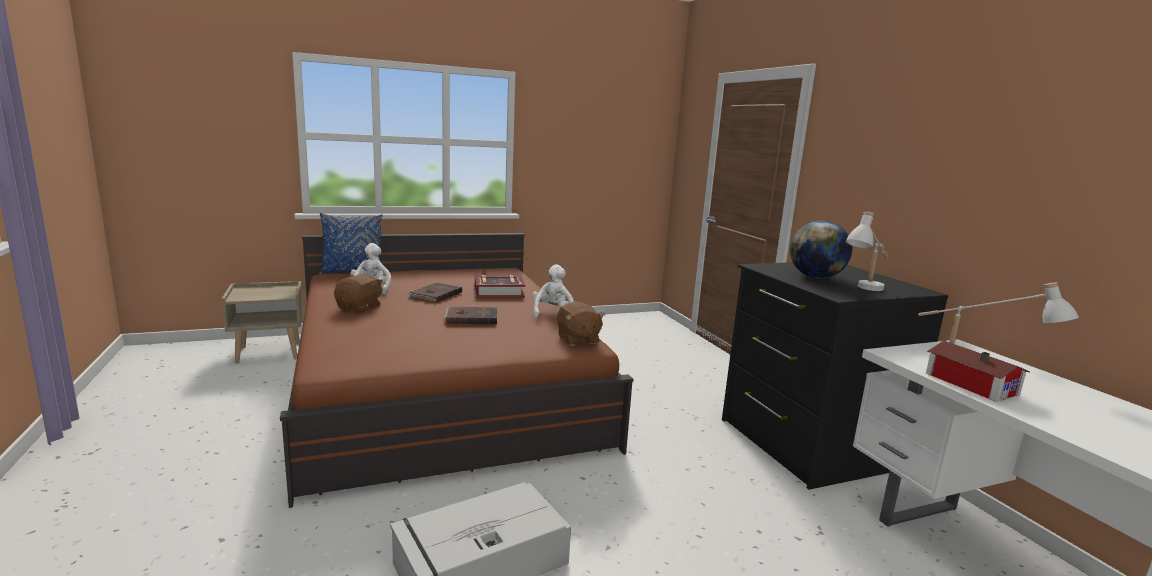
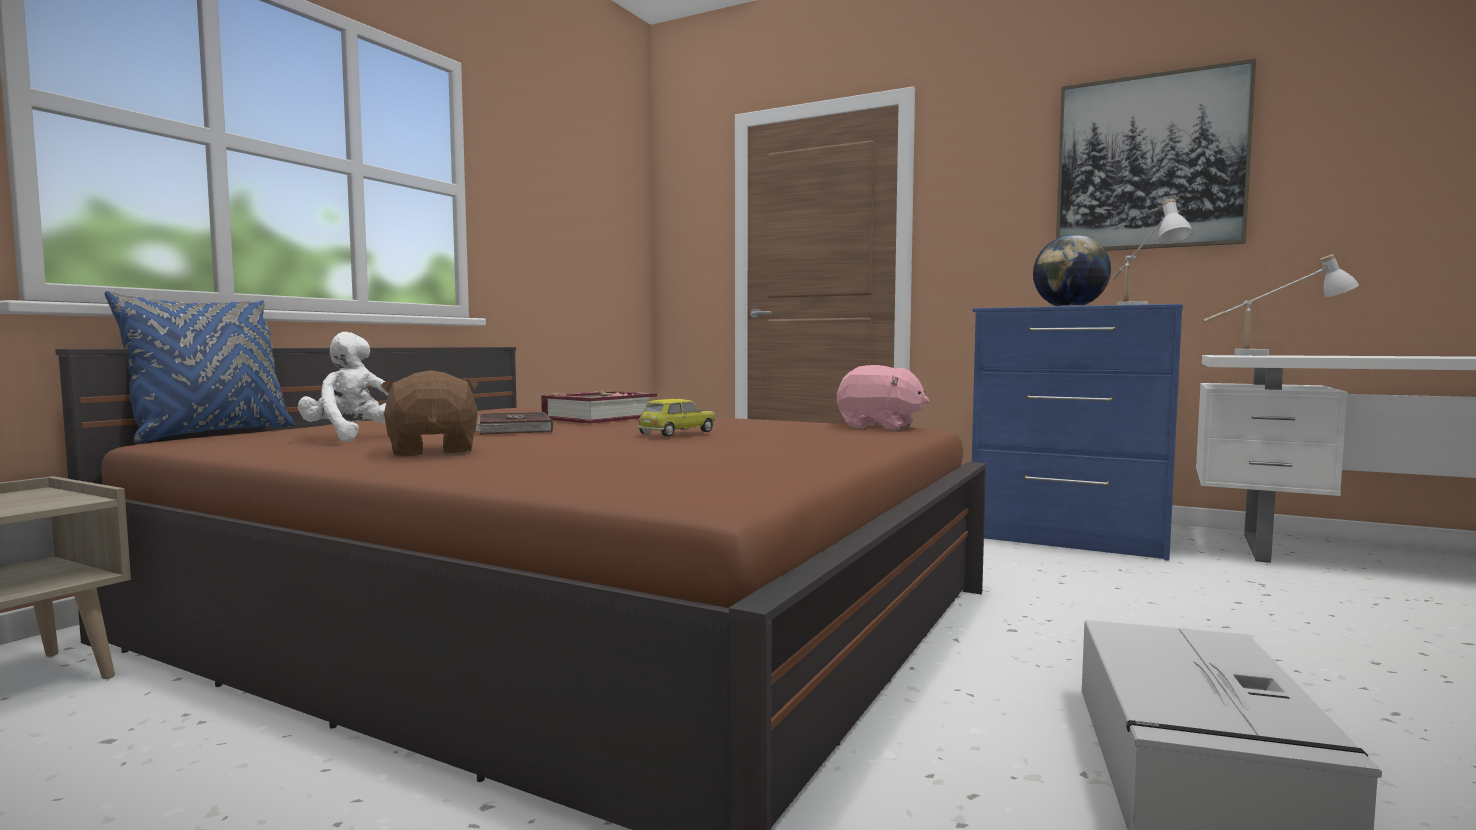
camera: 40 degrees left, 10 degrees down
(471, 318) = (677, 433): brown book -> toy car
(552, 314) = (755, 420): white plush toy -> none
(577, 339) = (879, 427): brown plush toy -> pink plush toy
(806, 443) = (1071, 532): black dresser -> blue dresser
(957, 155) = (1149, 163): none -> picture
(970, 382) = (1338, 356): toy house -> none

